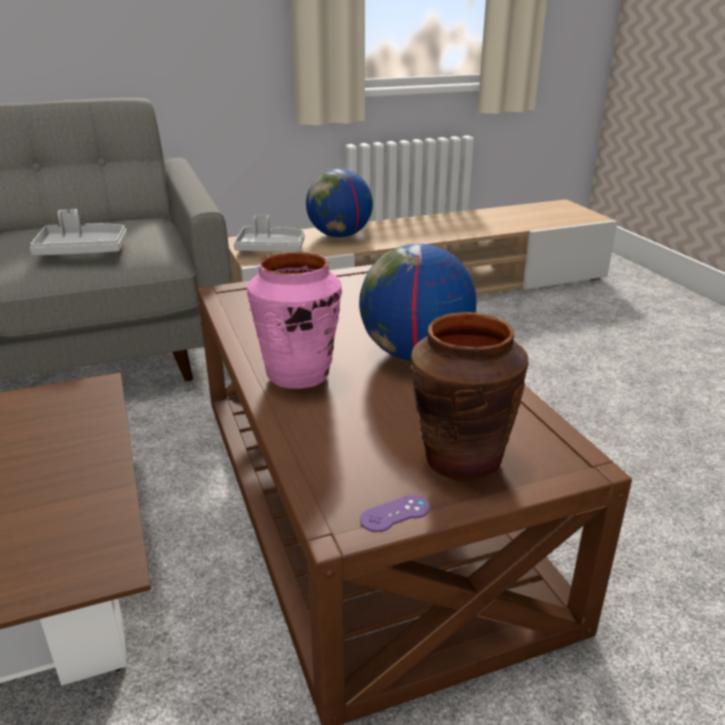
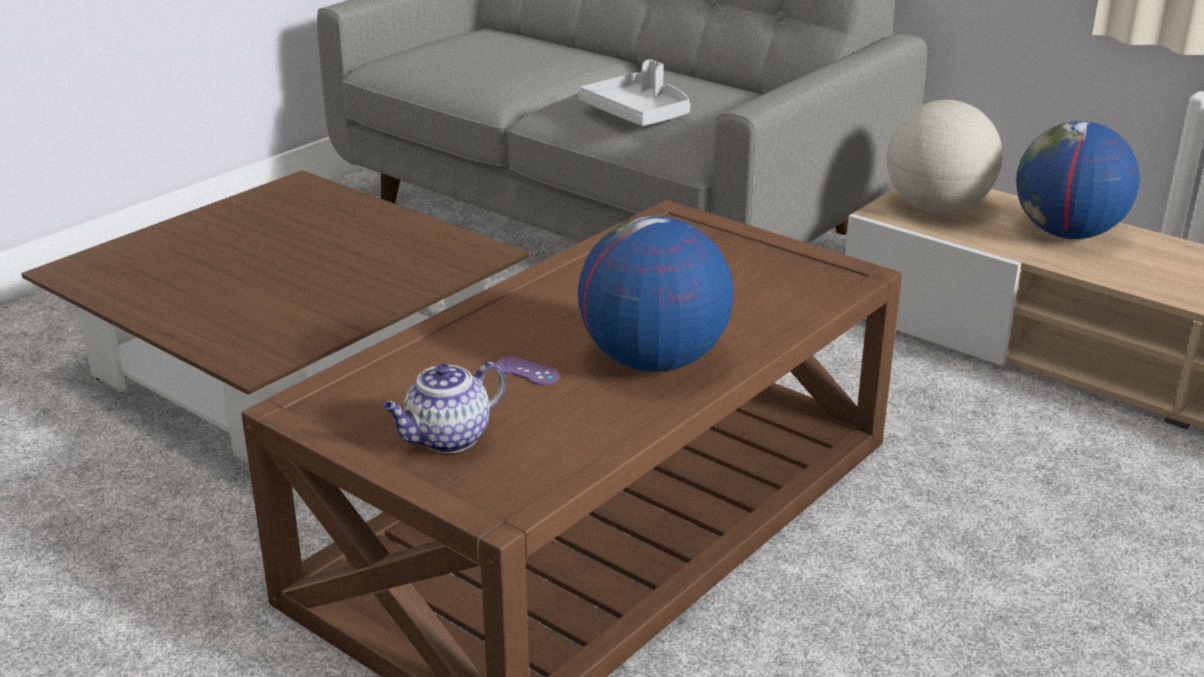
camera: 60 degrees right, 0 degrees up
(270, 249) = (937, 208): grey tray -> globe
(298, 375) = (528, 312): pink vase -> none
(395, 514) = (330, 427): purple game controller -> purple game controller (527, 372)
(461, 459) = (447, 439): brown vase -> teapot

